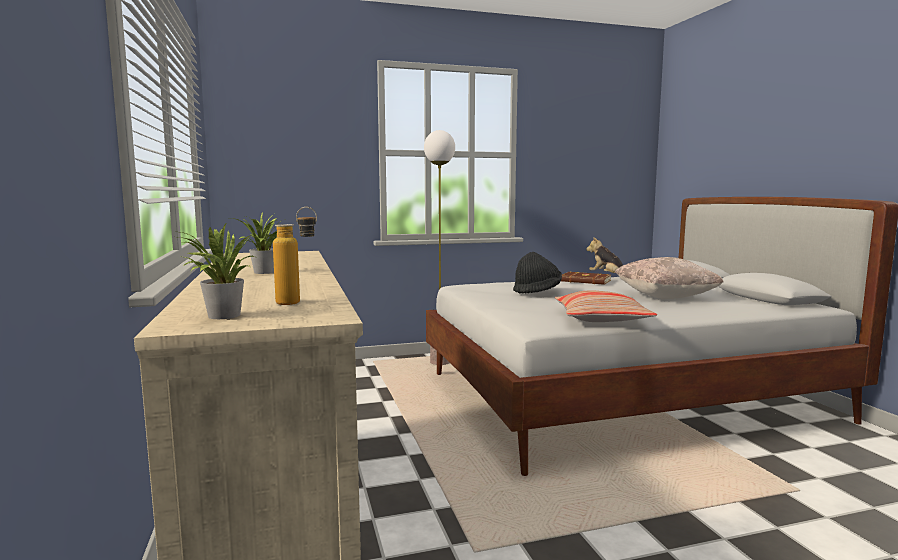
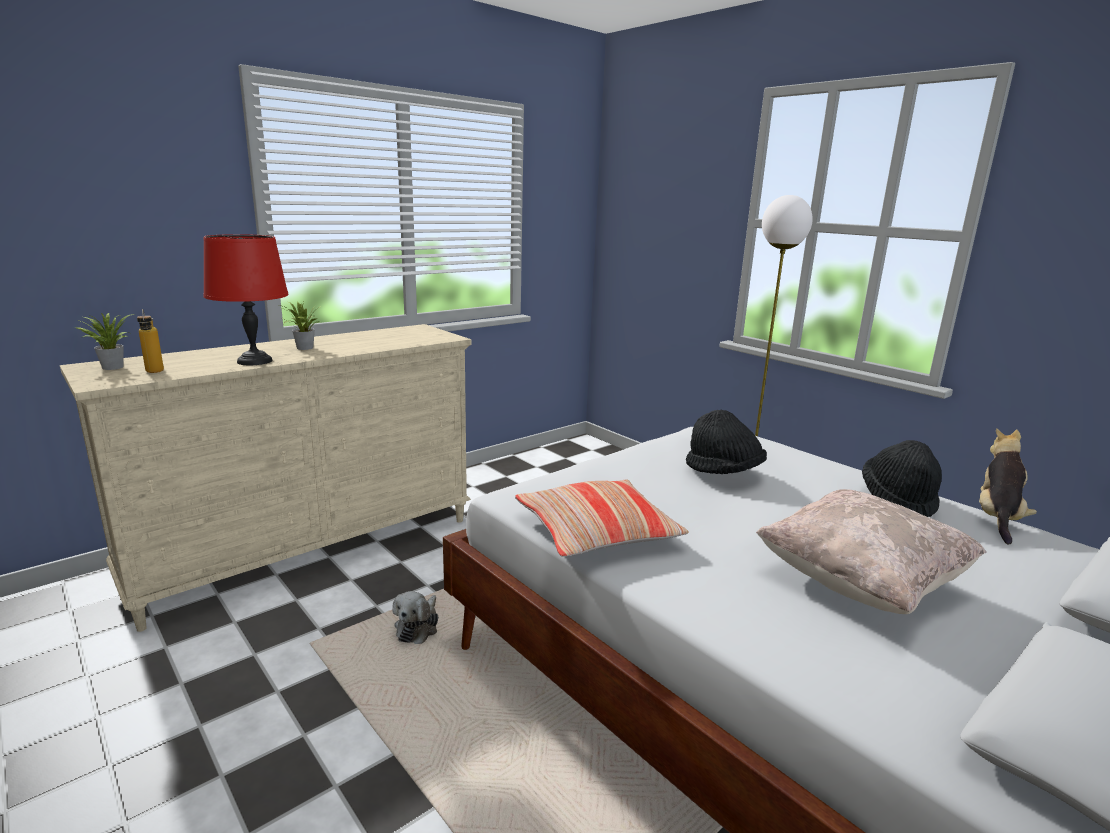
camera: 65 degrees right, 10 degrees up
(301, 281) = (255, 361): none -> red table lamp
(483, 492) = (418, 627): none -> plush toy
(585, 281) = (898, 500): brown book -> black hat

